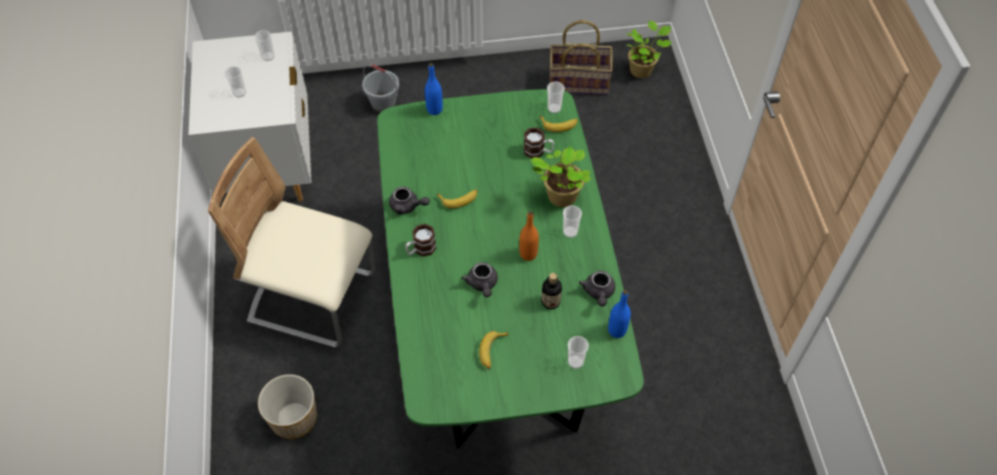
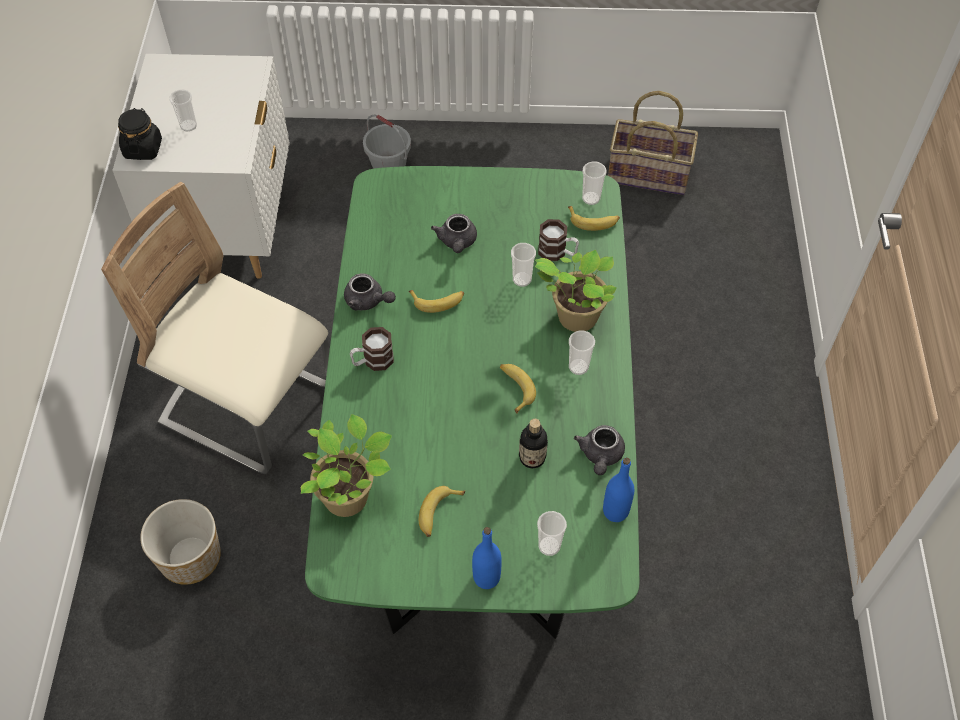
camera: 10 degrees right, 0 degrees up
(208, 115) = (143, 148): none -> black jar
(268, 56) = (235, 84): cup -> cup (522, 279)
(434, 109) = (431, 179): blue bottle -> blue bottle (486, 577)
(482, 284) = (444, 420): grey teapot -> grey teapot (457, 242)
(528, 254) = (515, 388): orange bottle -> banana
(642, 70) = (736, 169): potted plant -> potted plant (349, 496)

